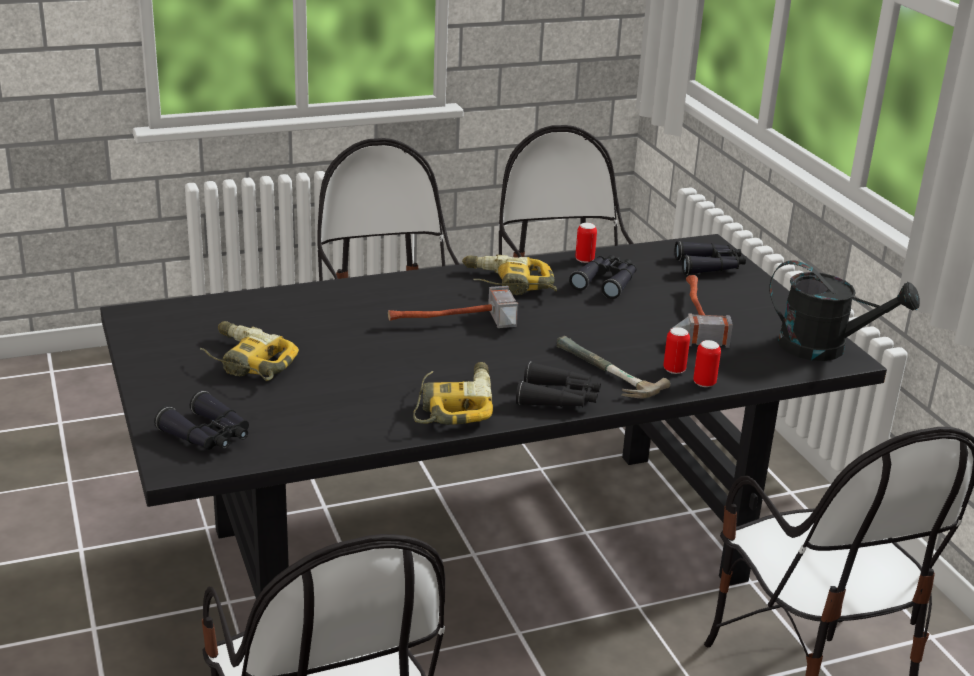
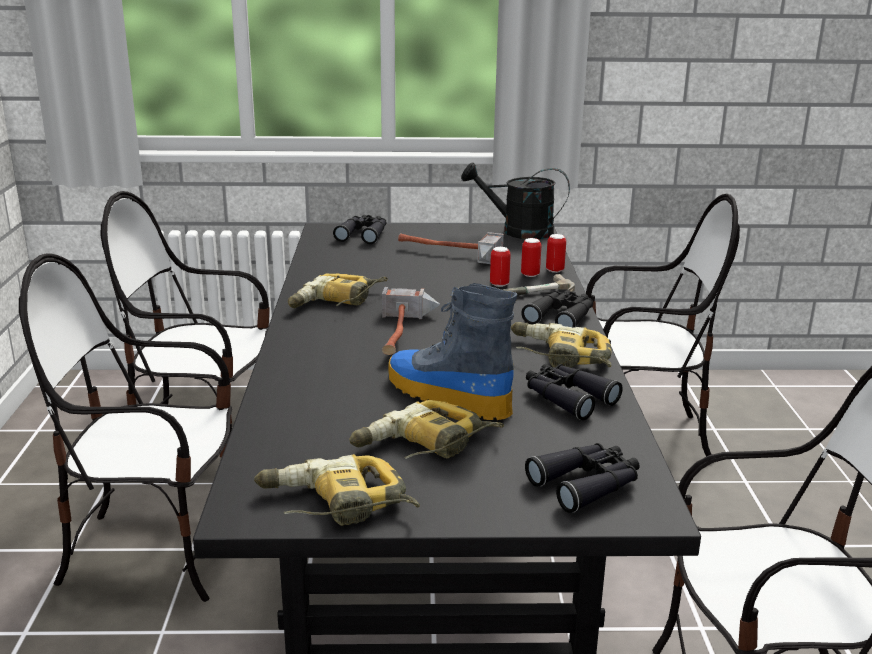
camera: 70 degrees left, 5 degrees down
(149, 342) = (335, 505): none -> power drill
(338, 359) = (446, 395): none -> boot
(584, 260) = (313, 268): can -> can (499, 284)
(606, 282) = (364, 269): black binoculars -> black binoculars (567, 398)
(825, 348) = (518, 231): black watering can -> black watering can turned 120 degrees counterclockwise

